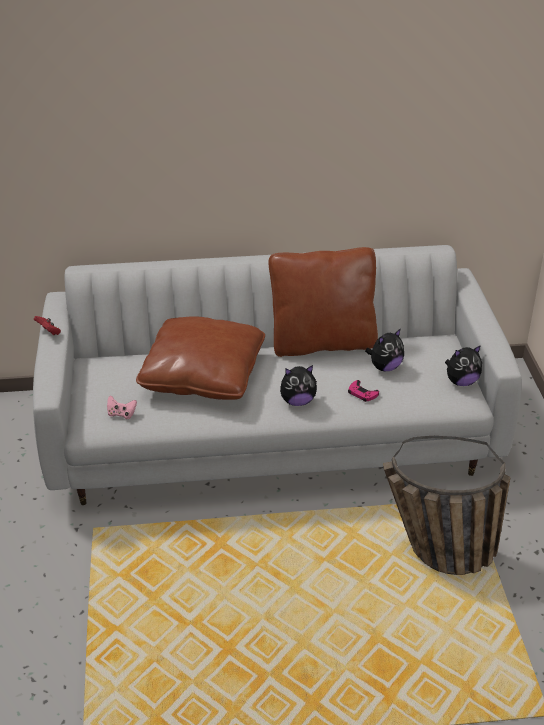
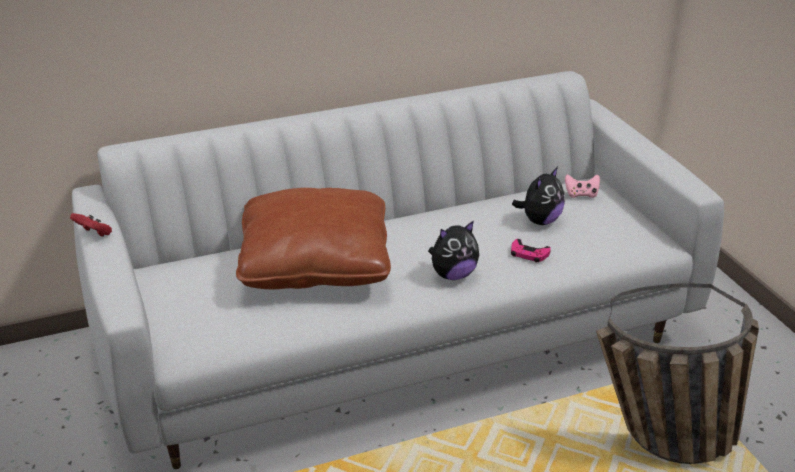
camera: 15 degrees left, 5 degrees down
(121, 414) = (224, 327): pink game controller -> pink game controller (581, 194)
(322, 343) = (449, 205): brown pillow -> none
(461, 382) = (638, 224): plush toy -> none

